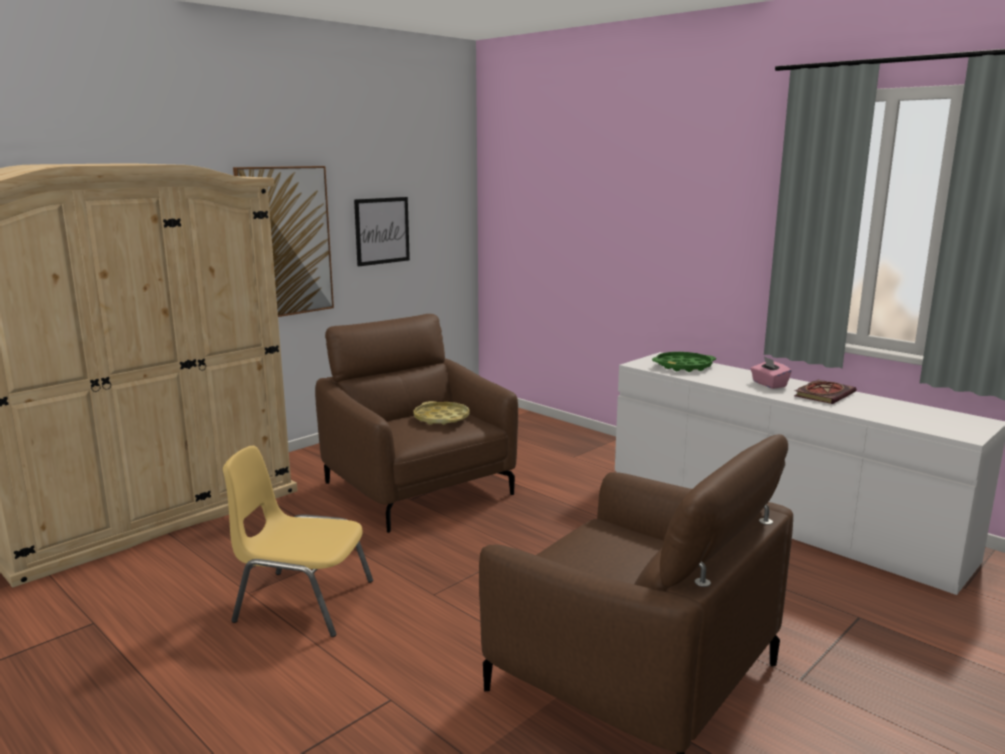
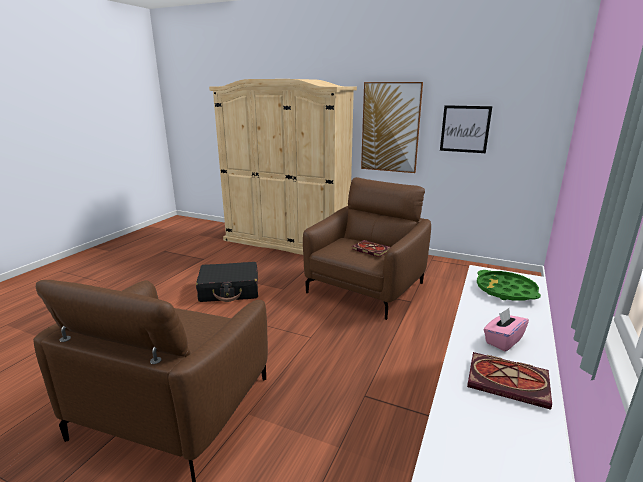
camera: 70 degrees right, 5 degrees up
(302, 601) = (229, 290): yellow chair -> black suitcase
(441, 418) = (370, 250): yellow tray -> book

